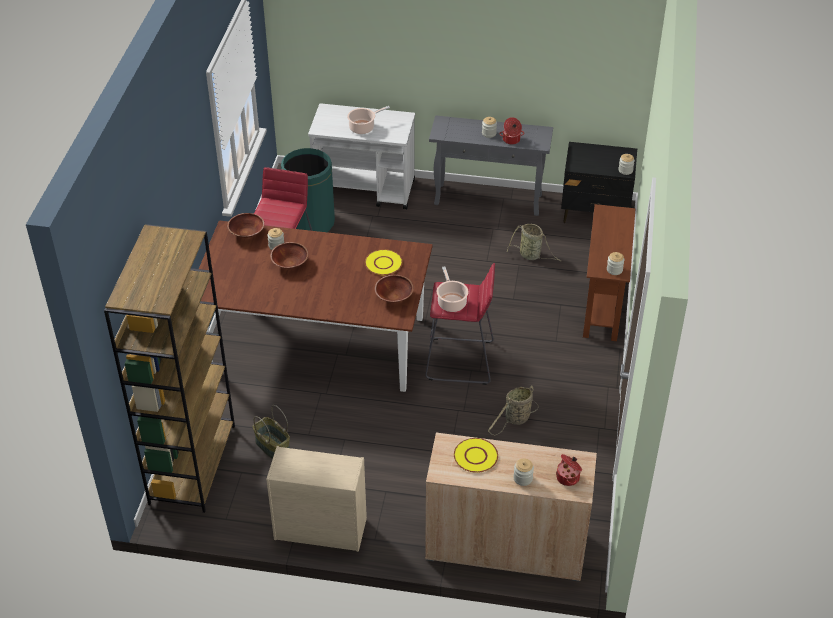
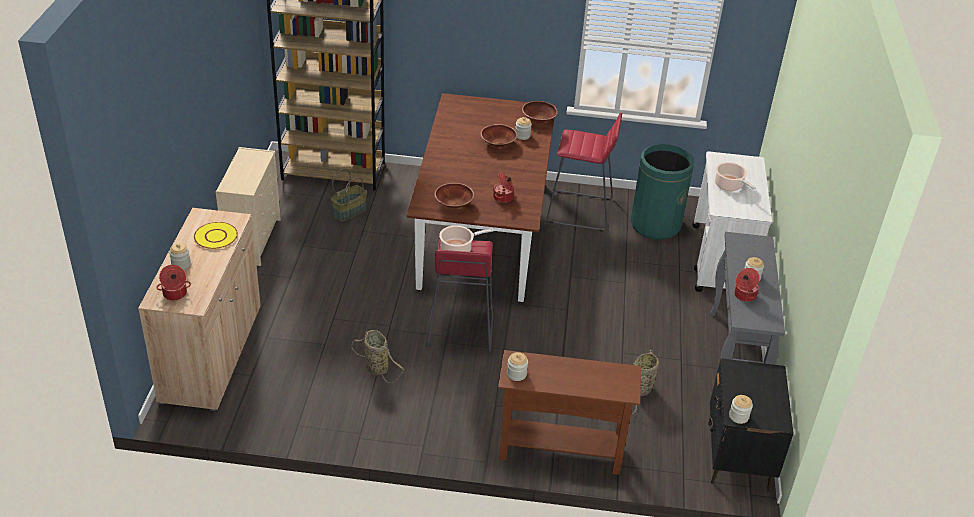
camera: 85 degrees right, 5 degrees down
(383, 263) = (503, 197): yellow plate -> cooking pot

